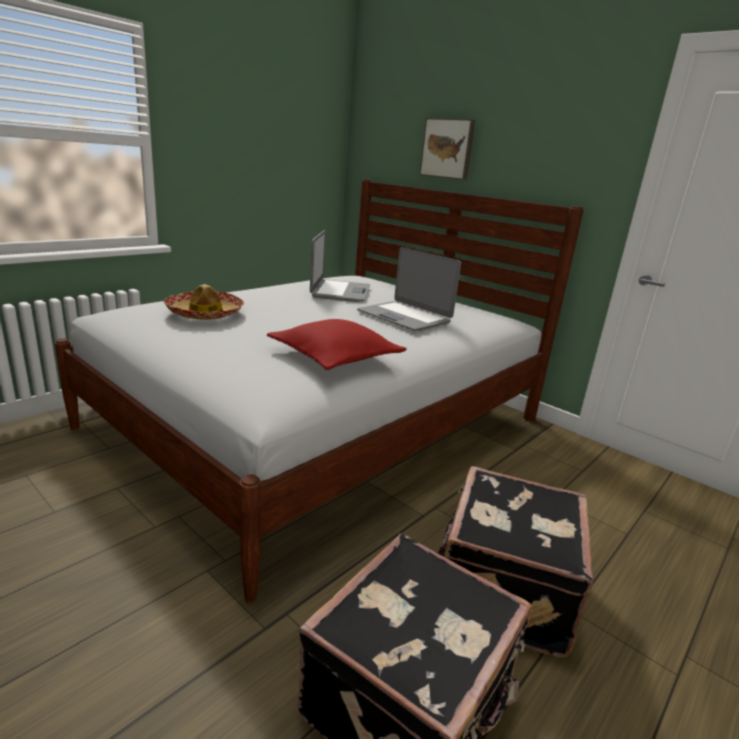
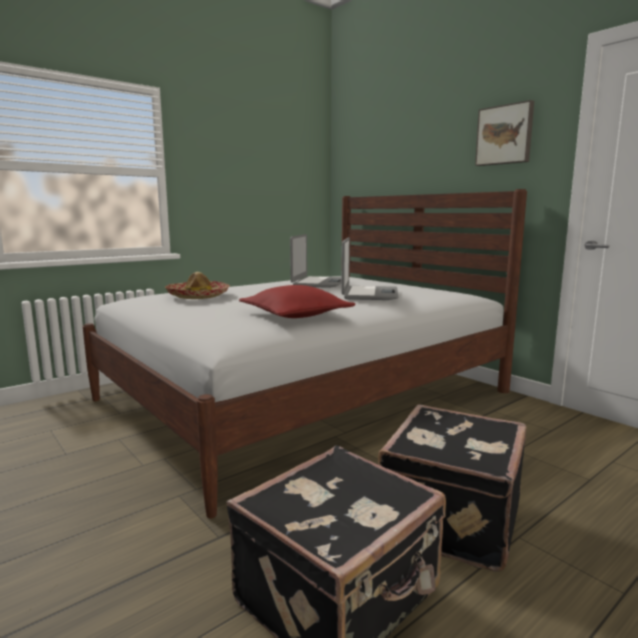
camera: 10 degrees right, 10 degrees down
(404, 317) = (369, 294): laptop -> laptop turned 135 degrees counterclockwise
(448, 148) = (409, 160): picture -> picture (505, 135)

